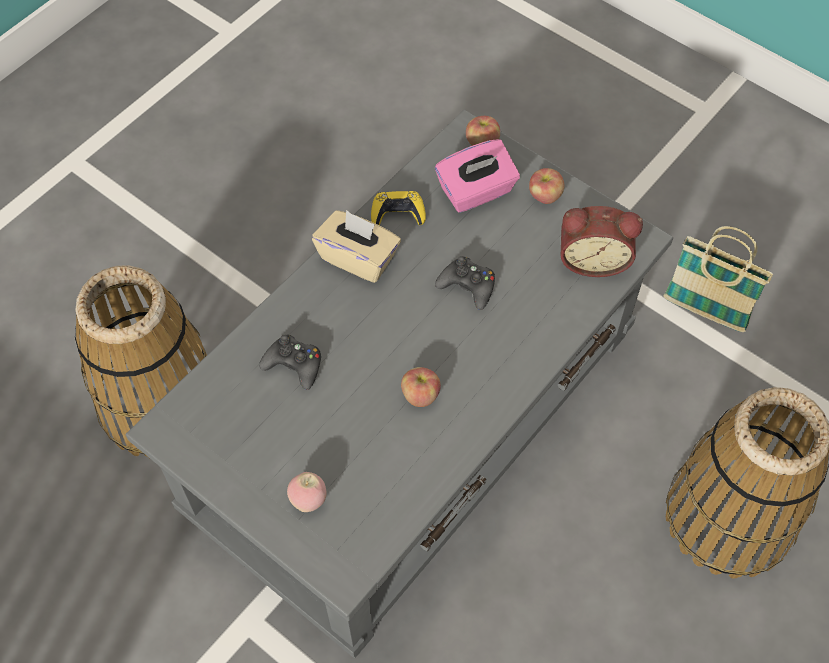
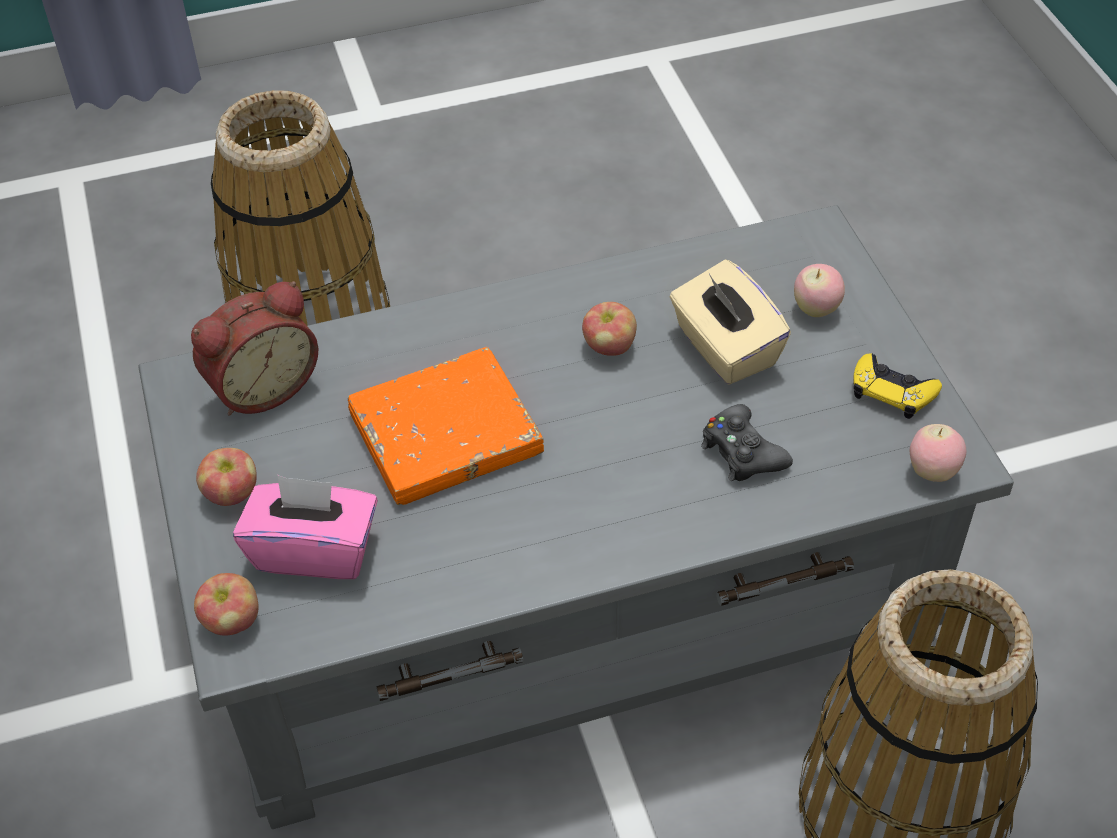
camera: 145 degrees left, 10 degrees down
(176, 412) = (932, 471): none -> apple
(358, 258) = (557, 544): beige tissue box -> beige tissue box (725, 348)
(398, 213) = (450, 579): yellow game controller -> yellow game controller (892, 391)
(468, 286) = (445, 434): black game controller -> orange book
(593, 259) = (261, 386): alarm clock -> alarm clock turned 105 degrees clockwise
(704, 312) = (93, 522): basket -> none

